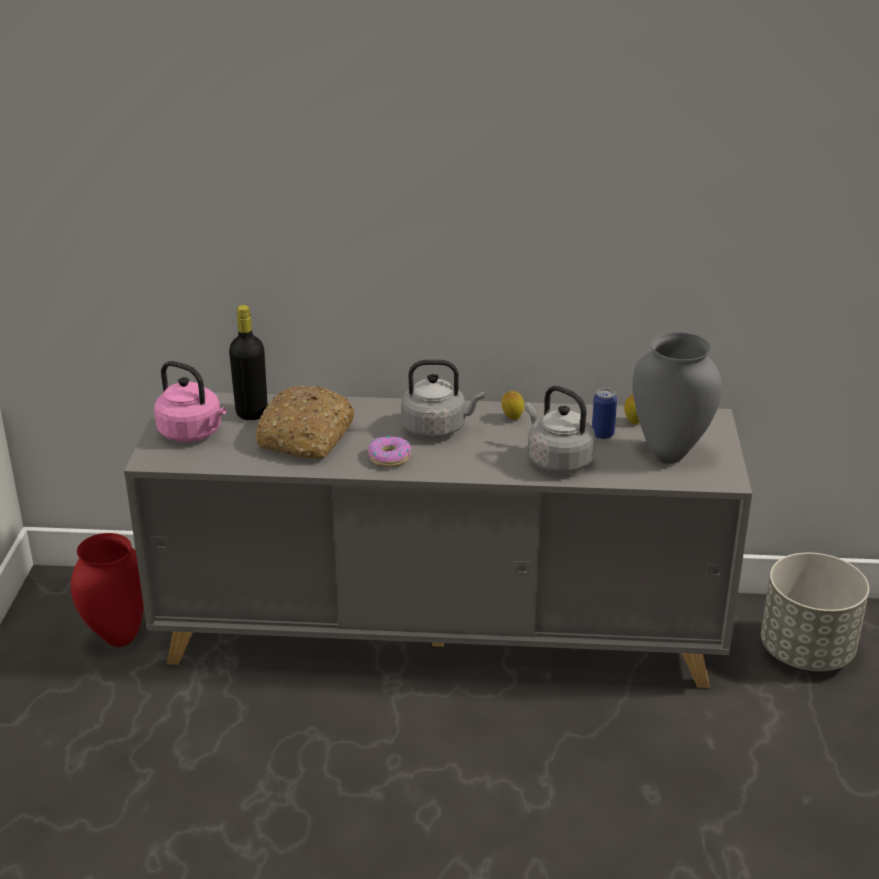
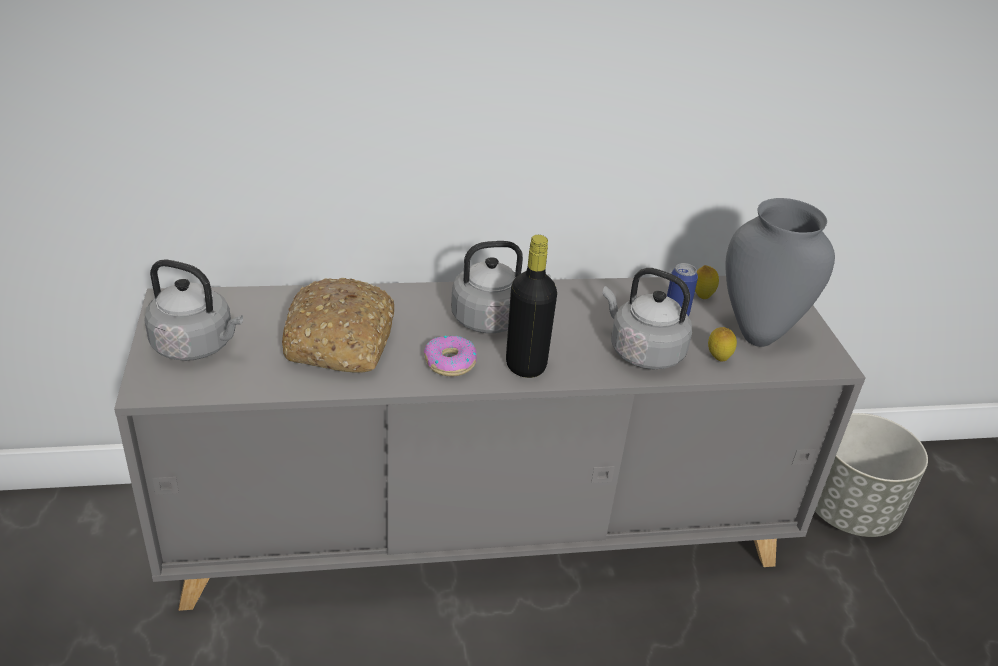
camera: 15 degrees left, 5 degrees up
(117, 637) = (111, 580): red vase -> none
(193, 433) = (197, 346): pink kettle -> grey kettle
(251, 413) = (265, 312): black bottle -> black bottle (525, 366)
(512, 418) = (570, 300): lemon -> lemon (718, 359)

